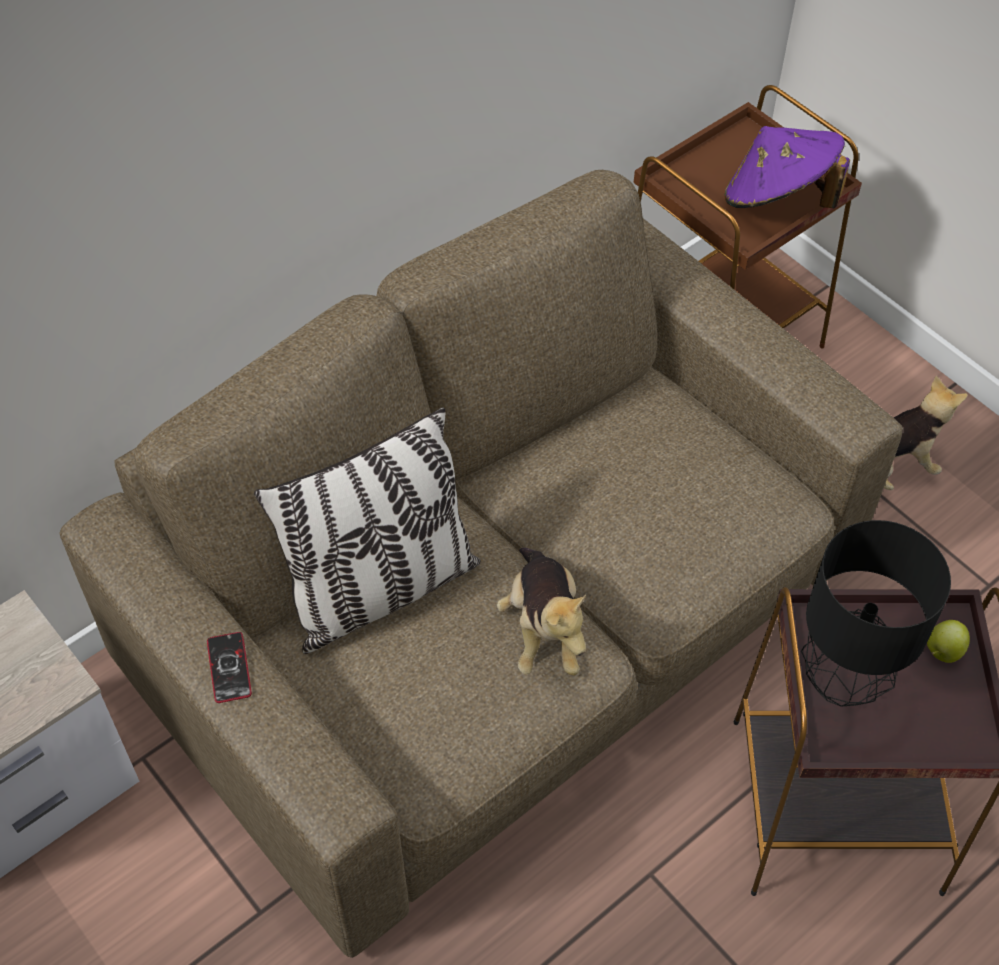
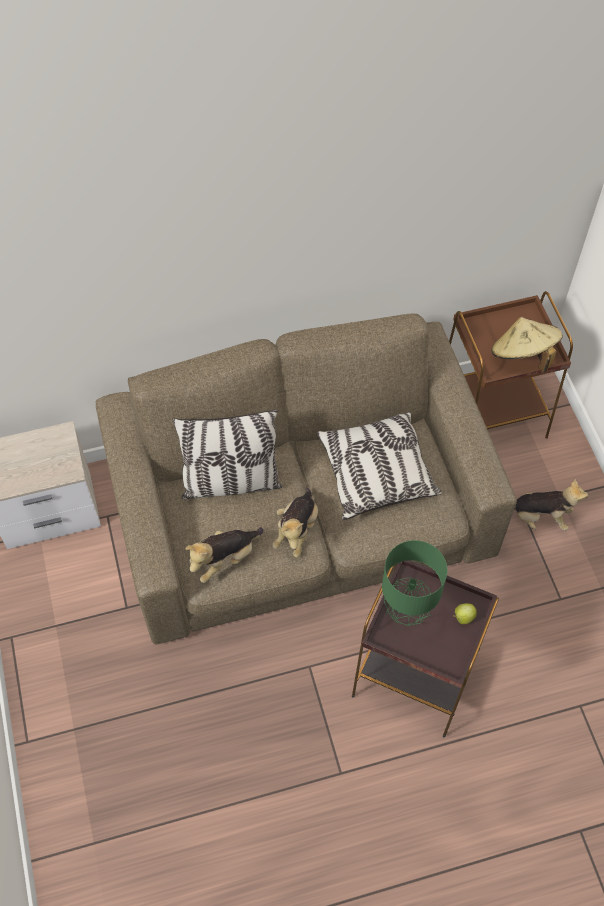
camera: 25 degrees right, 5 degrees up
(229, 668) = (137, 493): phone -> none
(446, 730) = (225, 559): none -> plush toy
(632, 477) = (376, 473): none -> pillow
(778, 200) = (522, 356): purple hat -> beige hat
(839, 680) = (405, 610): black table lamp -> green table lamp

